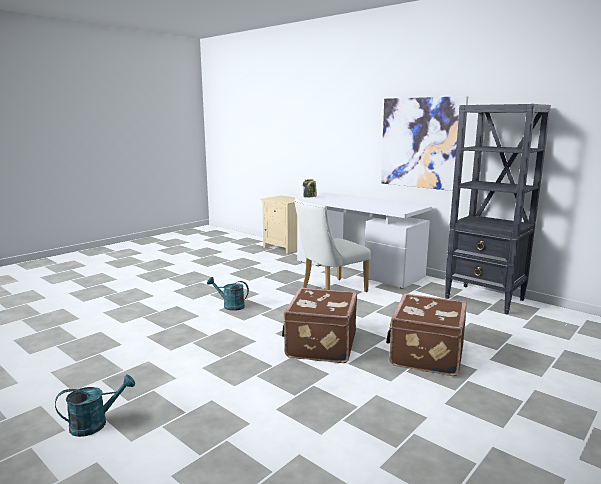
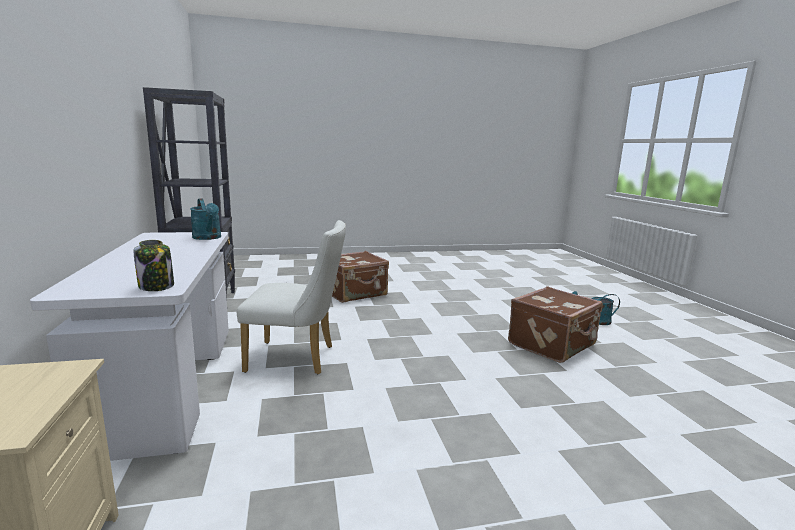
camera: 145 degrees left, 0 degrees up
(230, 306) = (446, 379): turquoise watering can -> turquoise watering can (208, 238)
(320, 345) = (410, 316): brown suitcase -> brown suitcase (553, 345)
(421, 143) = (111, 137): picture -> none

